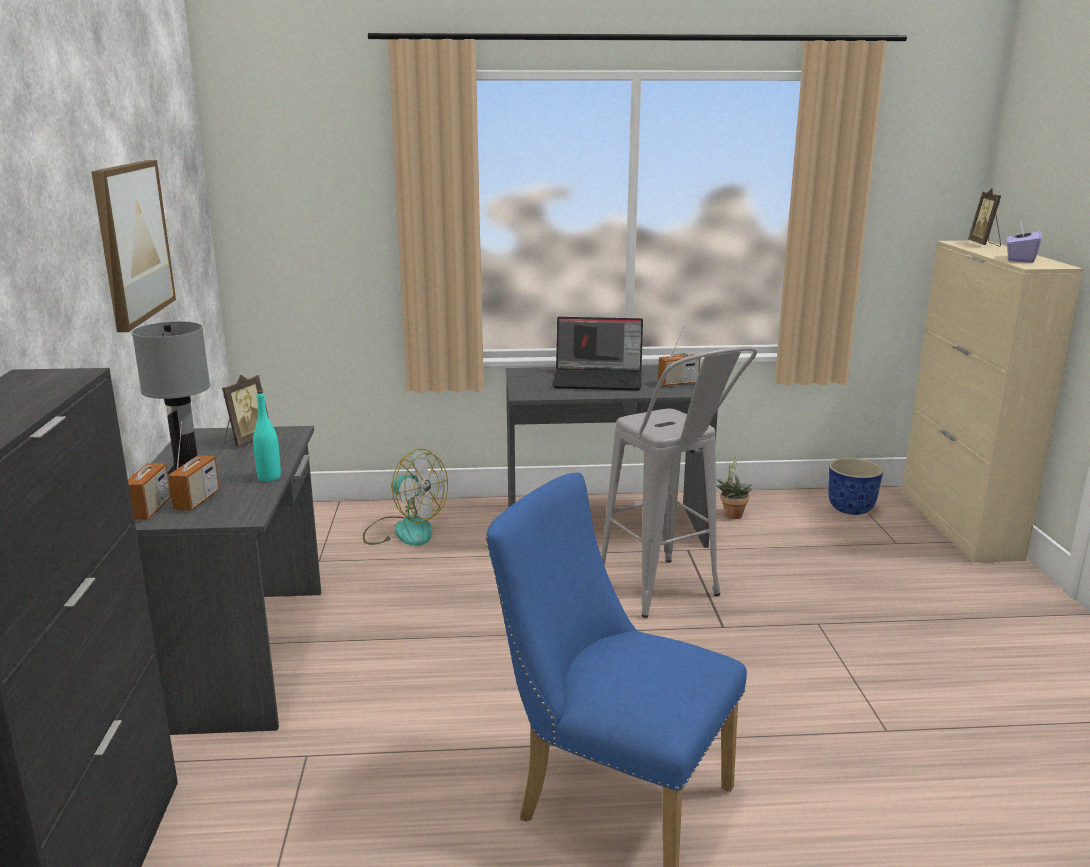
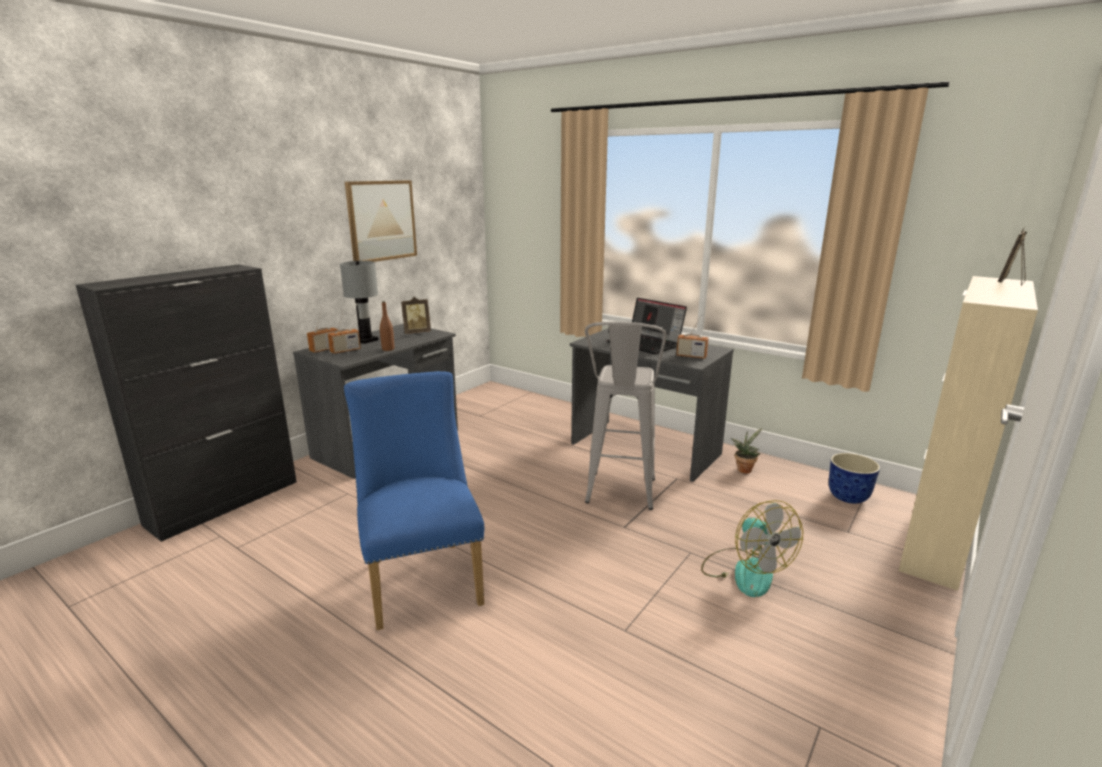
camera: 40 degrees right, 0 degrees up
(269, 477) = (388, 349): turquoise bottle -> brown bottle
(404, 530) = (537, 415): fan -> fan (745, 571)
(1019, 259) = (992, 295): purple tissue box -> none

